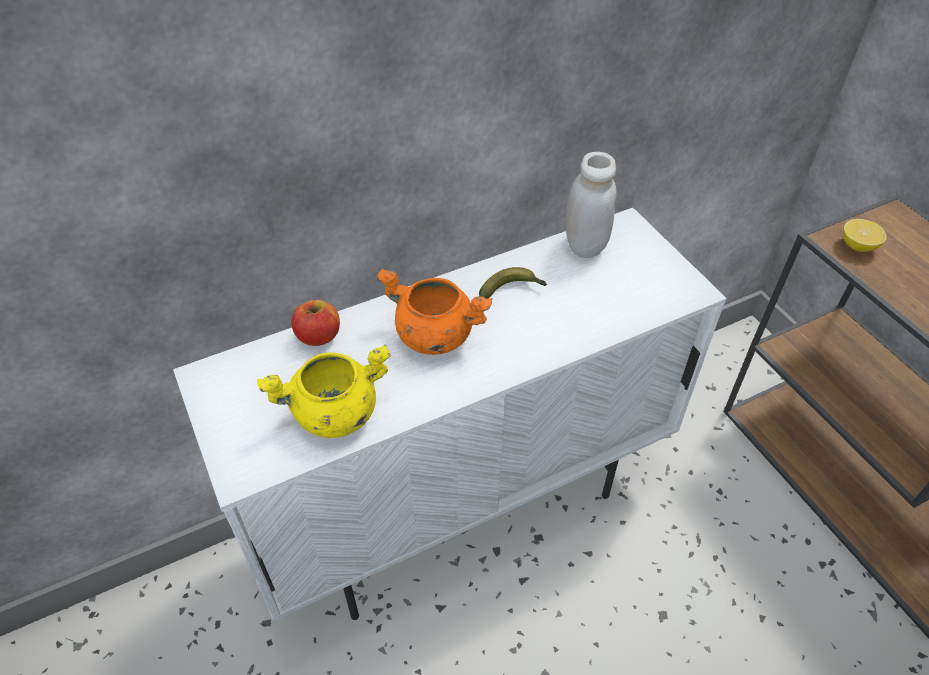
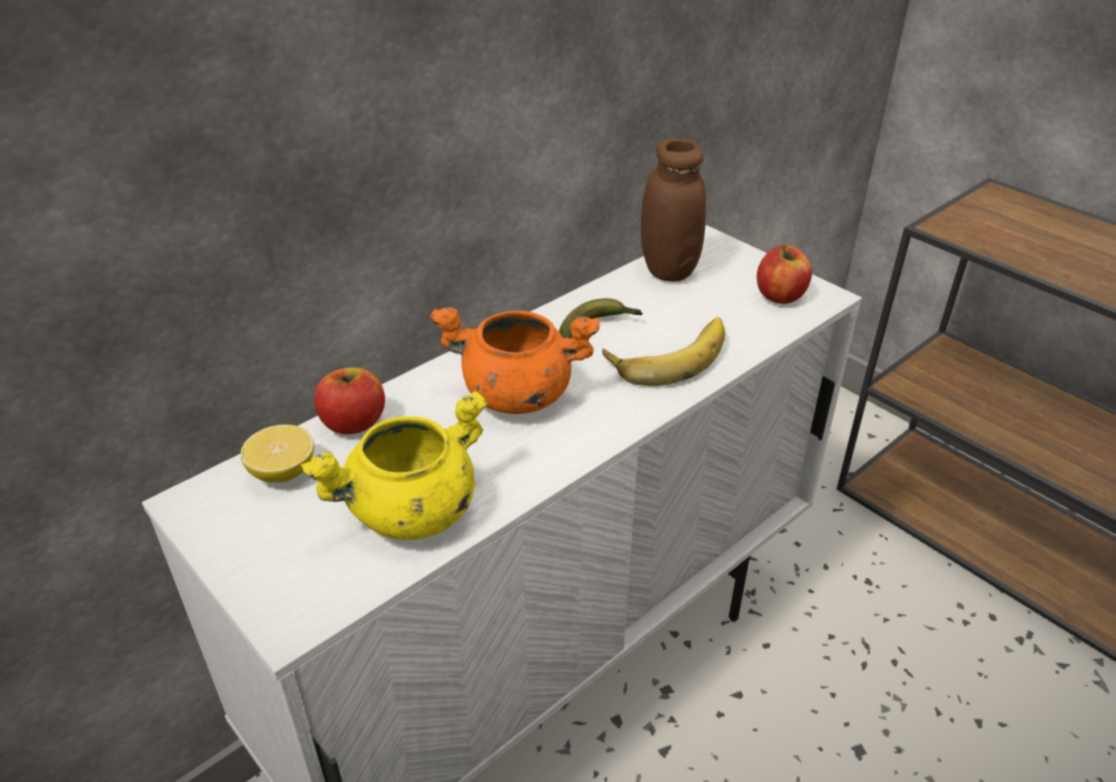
camera: 15 degrees left, 10 degrees down
(553, 322) = (667, 355): none -> banana
(585, 245) = (668, 269): white jar -> brown jar
(661, 285) = (780, 296): none -> apple
(857, 246) = (974, 229): lemon -> lemon (283, 472)

